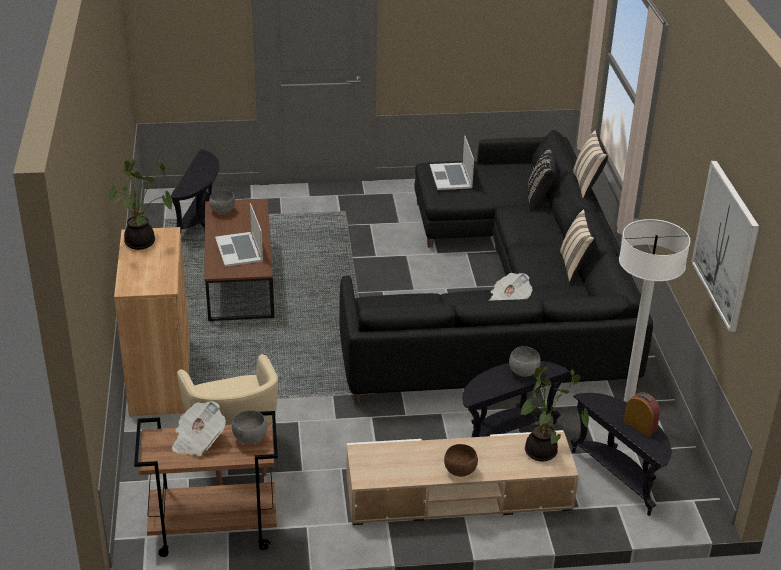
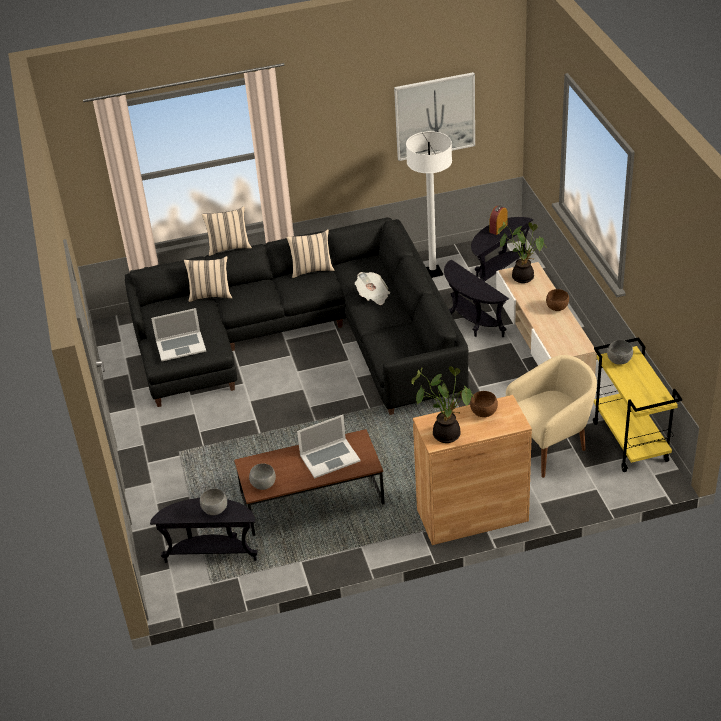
camera: 95 degrees left, 5 degrees up
(158, 269) = (483, 413): none -> brown bowl
(198, 440) = (633, 384): newspaper -> none
(212, 530) = (631, 442): brown cart -> yellow cart
(523, 372) = (460, 278): grey bowl -> grey bowl (214, 510)
(539, 199) = (210, 295): black pillow -> beige pillow

